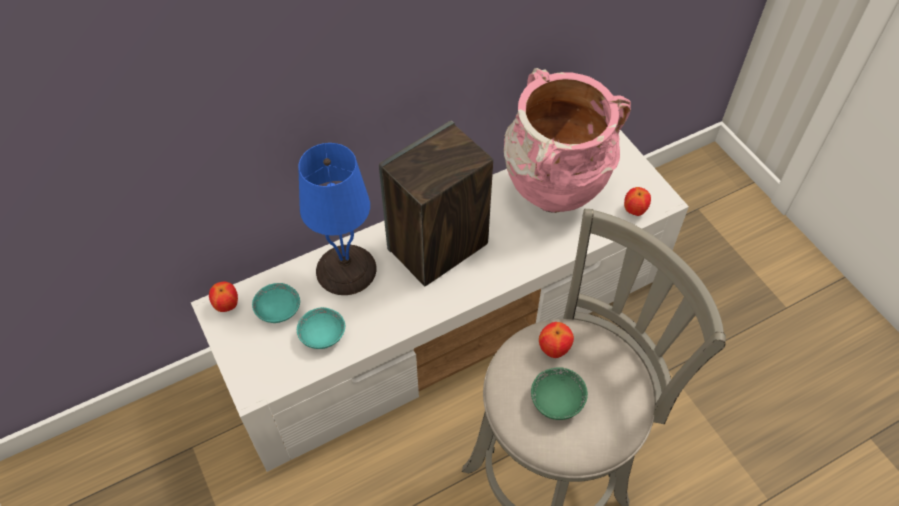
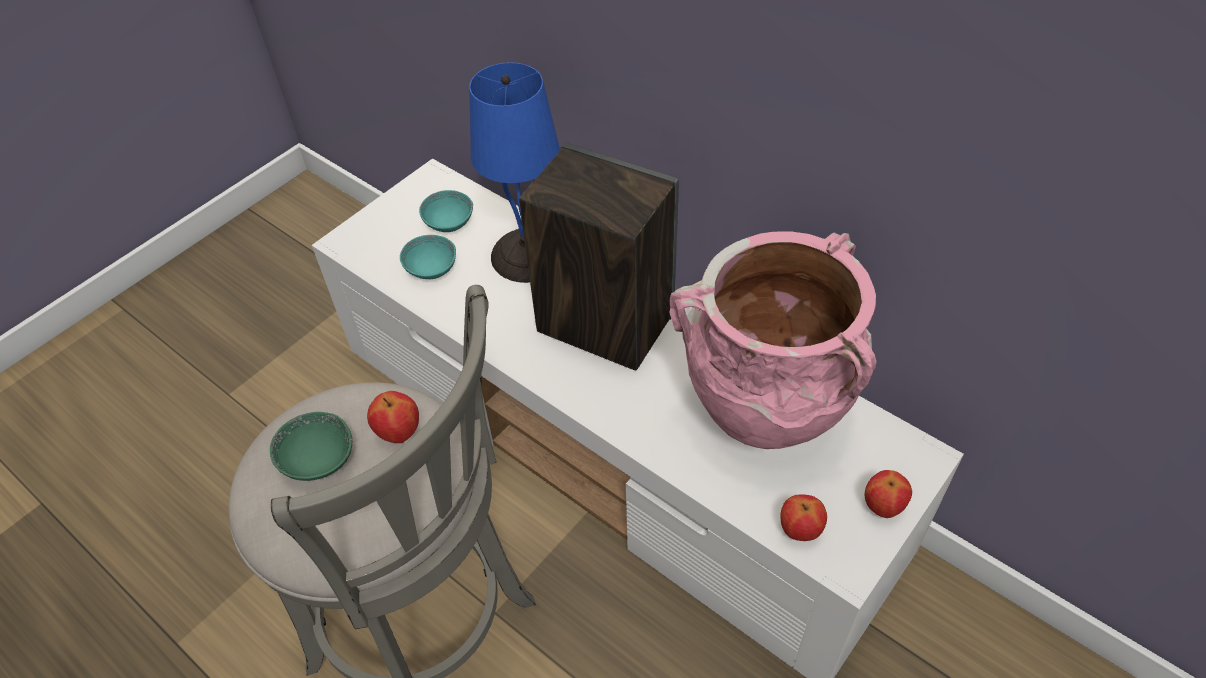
camera: 70 degrees right, 5 degrees down
(227, 305) = (439, 184): apple -> apple (882, 507)

